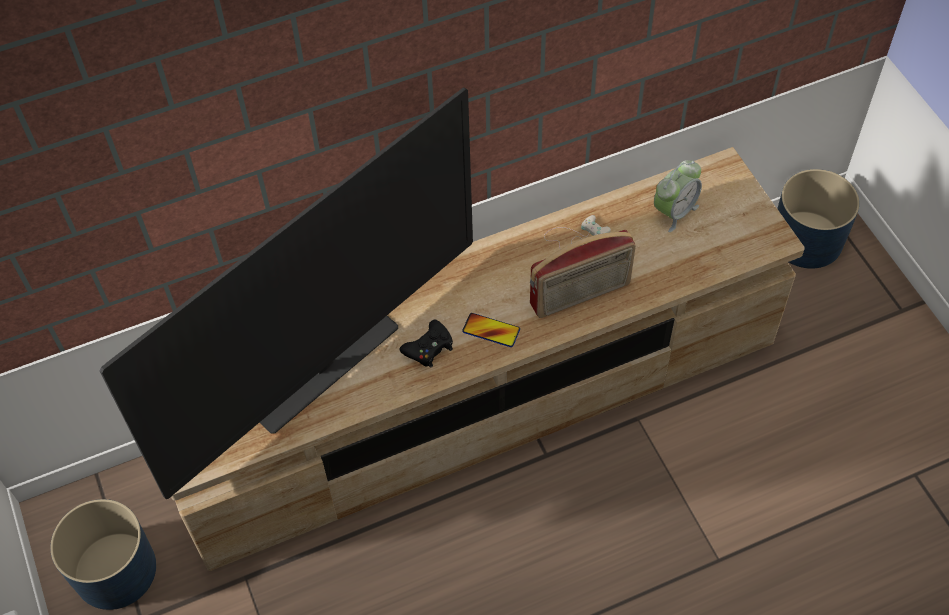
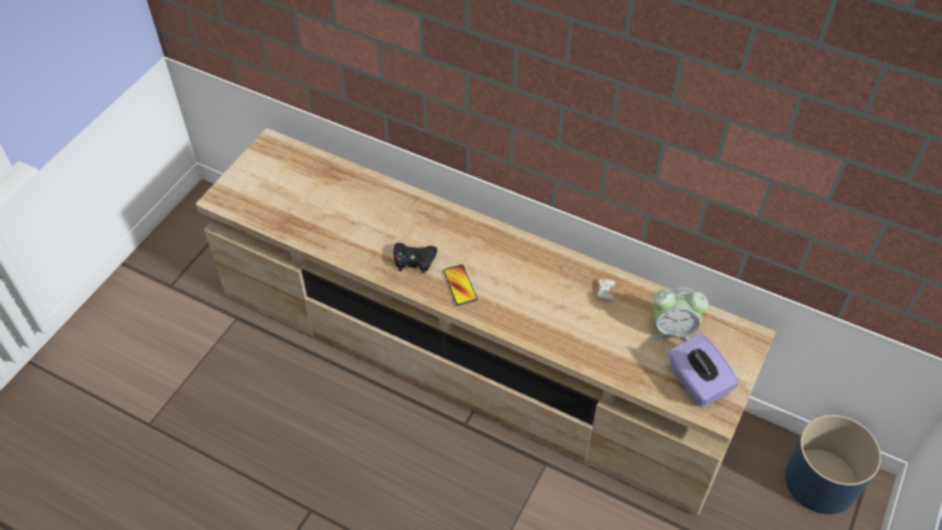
camera: 50 degrees right, 5 degrees down
(115, 570) = (192, 251): blue planter -> none
(326, 370) = (348, 219): television -> none
(581, 295) = (539, 318): radio -> none
(737, 232) = (697, 382): none -> purple tissue box

